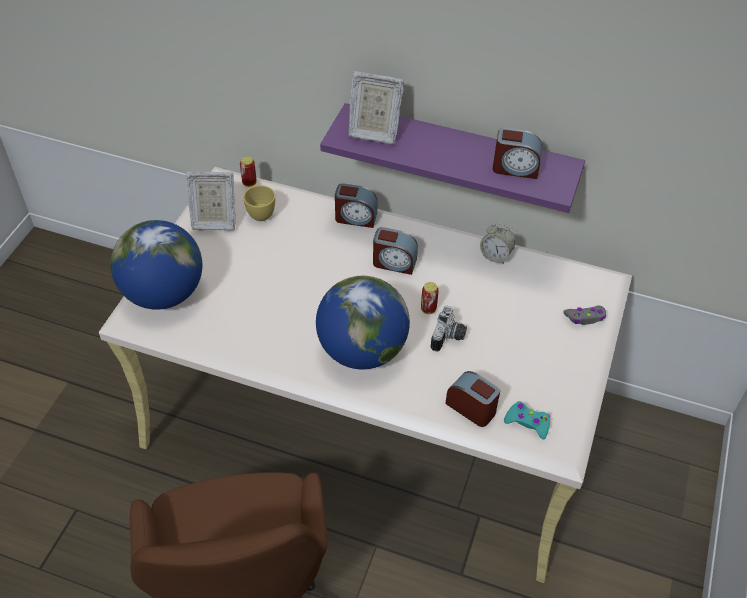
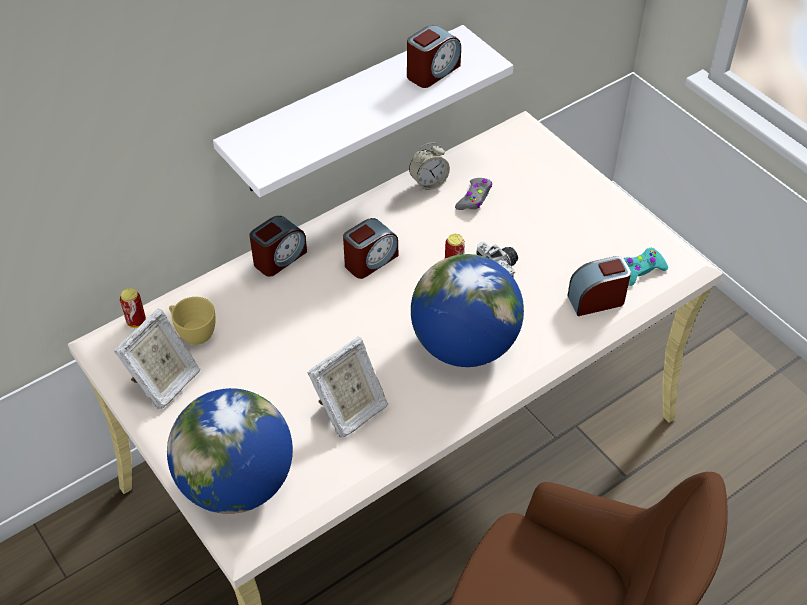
camera: 55 degrees left, 0 degrees up
(373, 131) = (282, 140): picture frame -> picture frame (350, 411)
(458, 157) = (345, 111): purple shelf -> white shelf
(585, 317) = (554, 166): grey game controller -> grey game controller (474, 198)

